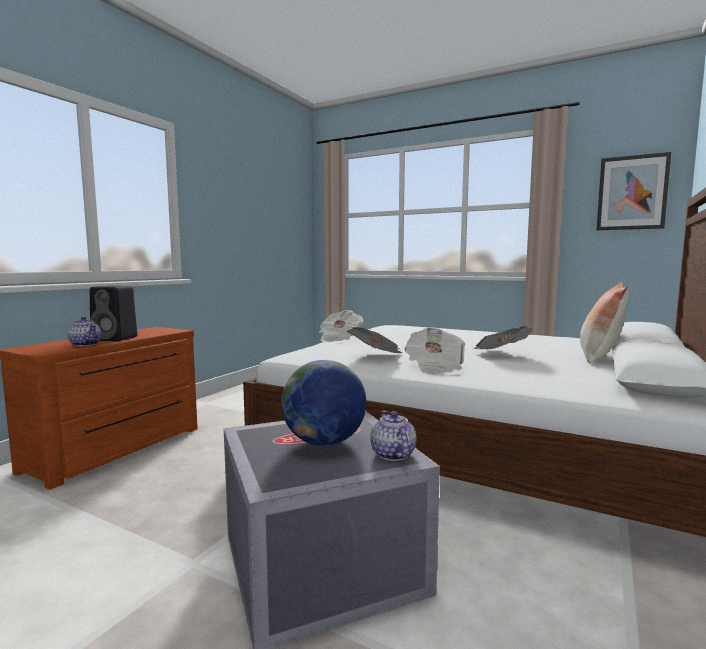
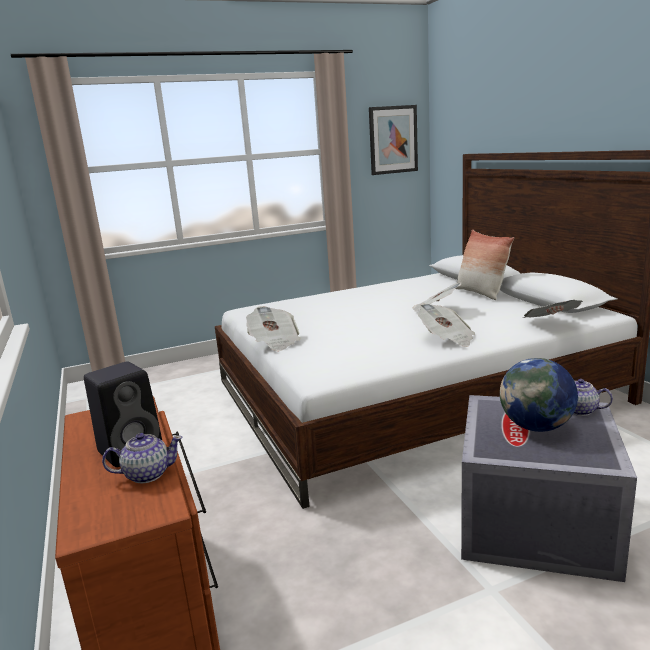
camera: 50 degrees left, 10 degrees up
(376, 356) = (381, 346): newspaper -> newspaper (550, 324)

